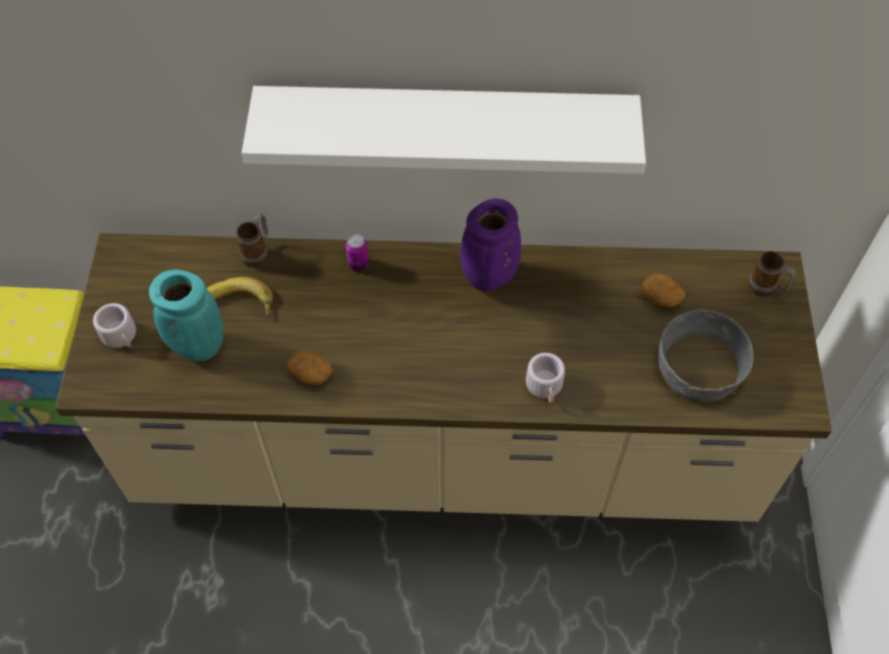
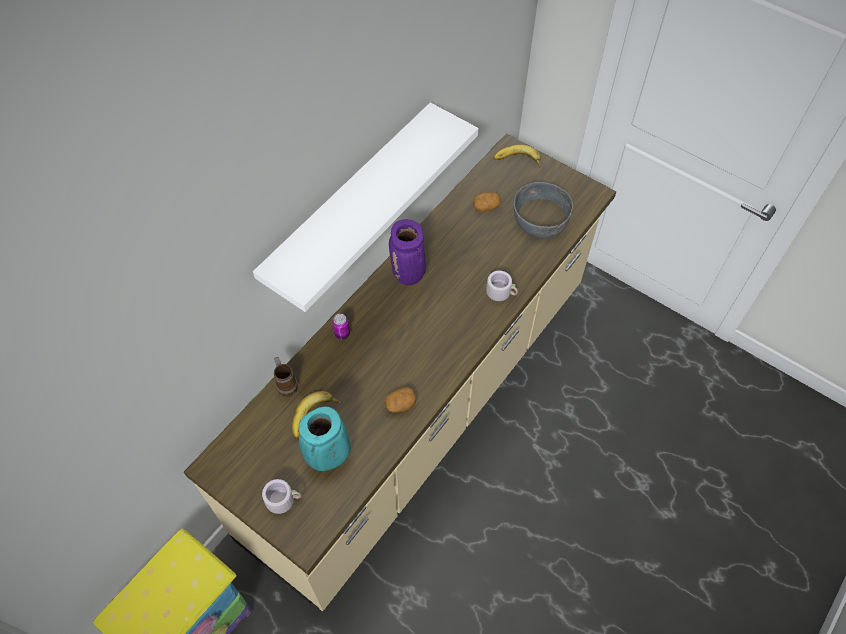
camera: 55 degrees left, 0 degrees up
(766, 289) = (517, 161): mug -> banana

